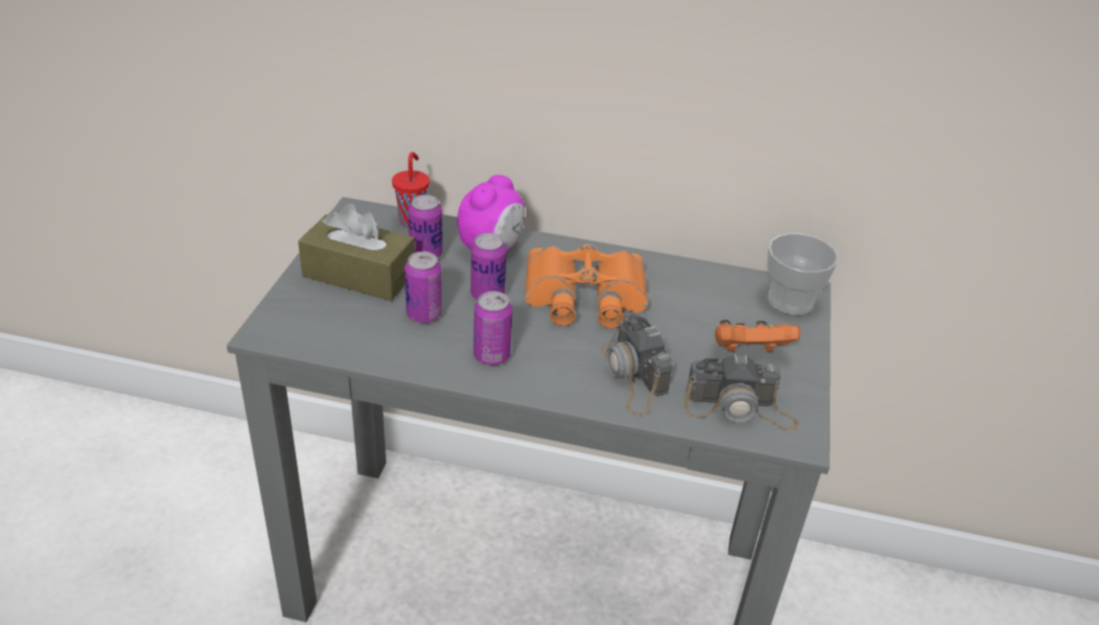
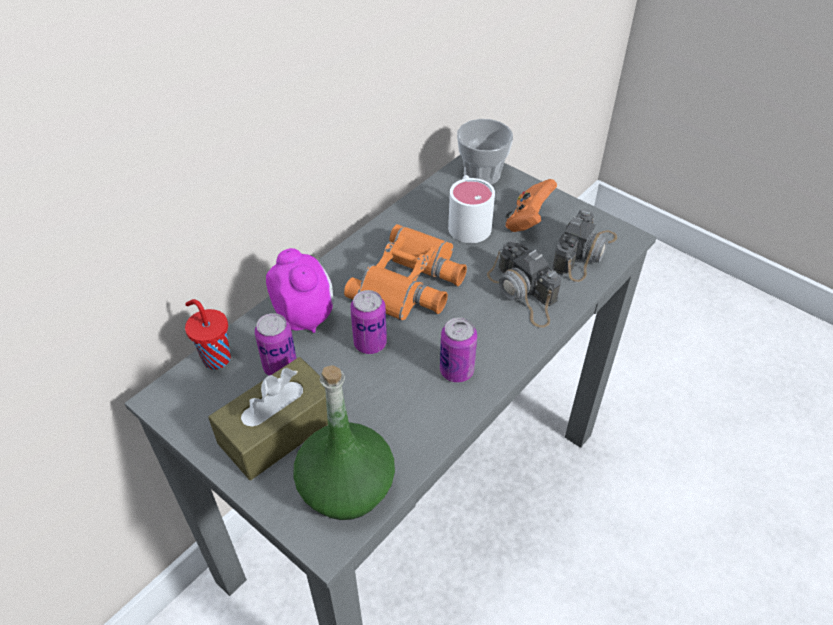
camera: 60 degrees left, 10 degrees up
(322, 327) = (347, 486): none -> green bottle
(424, 314) = (372, 399): can -> none
(633, 376) = (523, 293): camera -> camera turned 45 degrees clockwise
(705, 310) = (468, 221): none -> white mug

